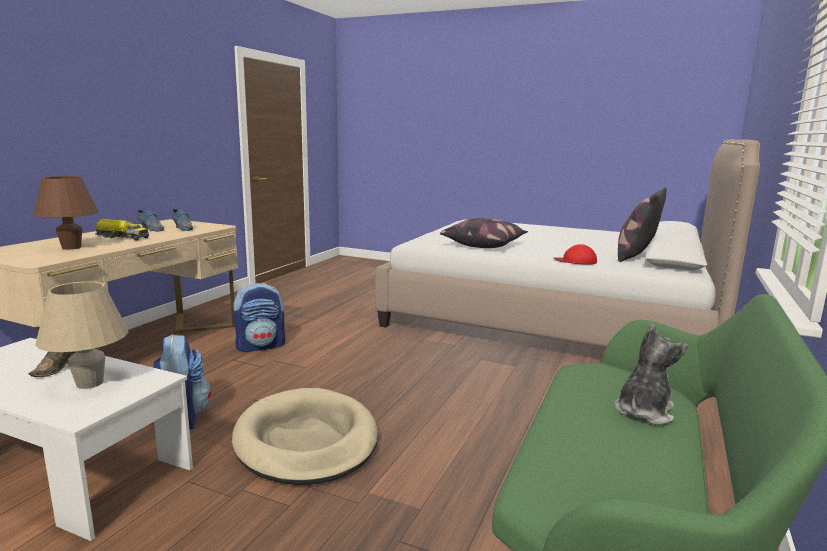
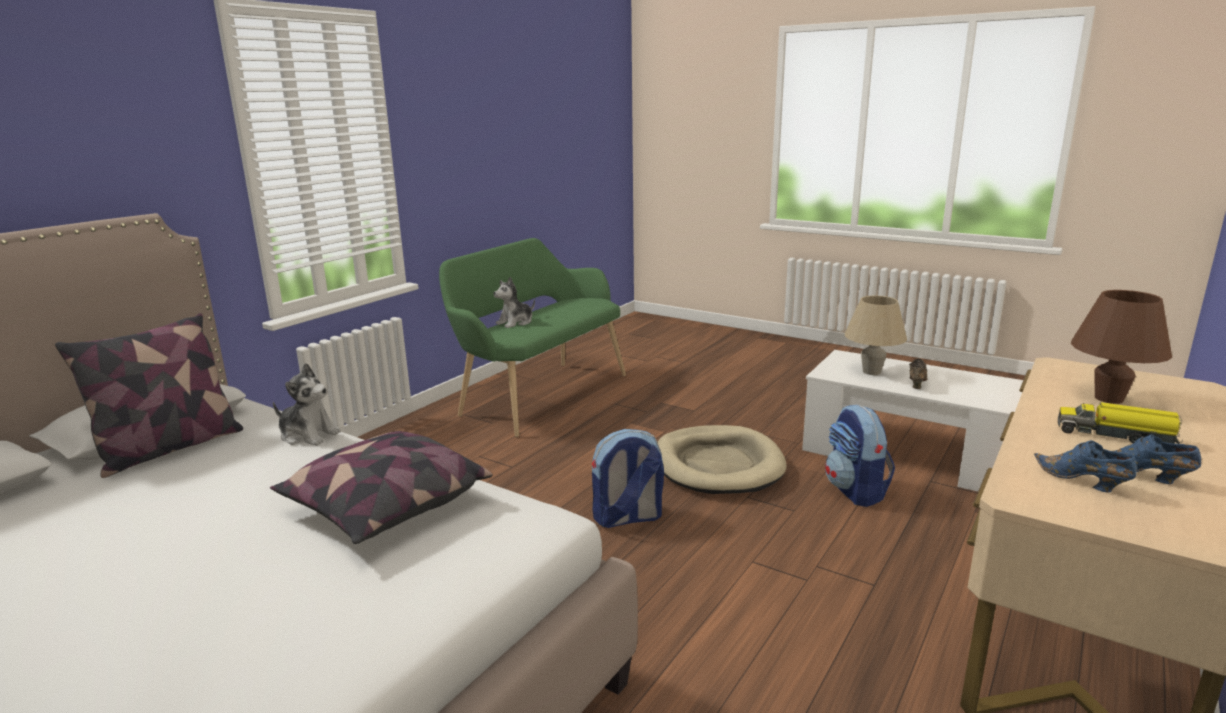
camera: 170 degrees left, 5 degrees up
(261, 346) = (851, 621): backpack -> backpack (627, 518)
(575, 261) = (308, 435): red cap -> plush toy

